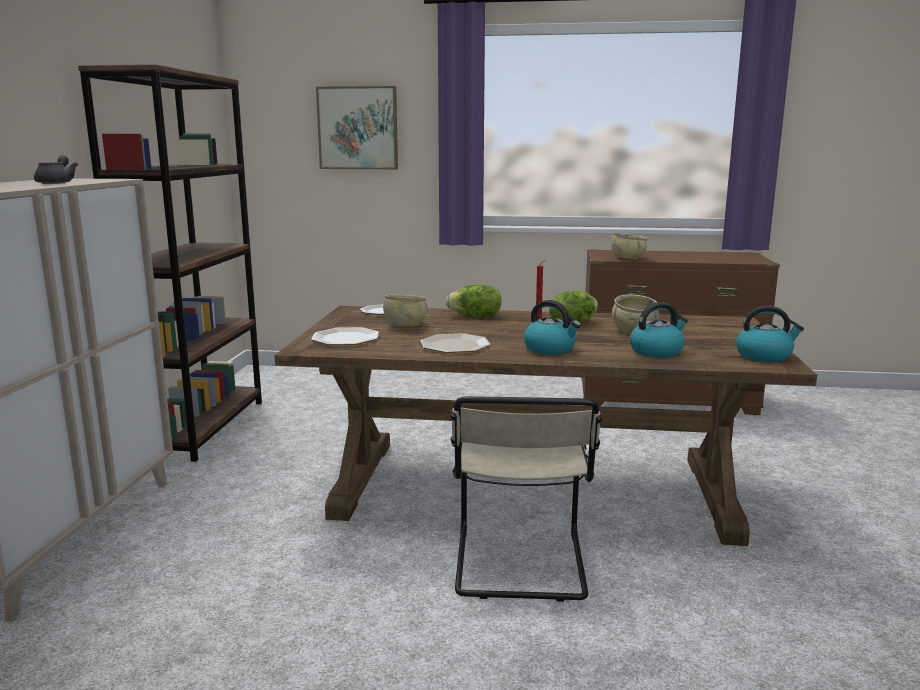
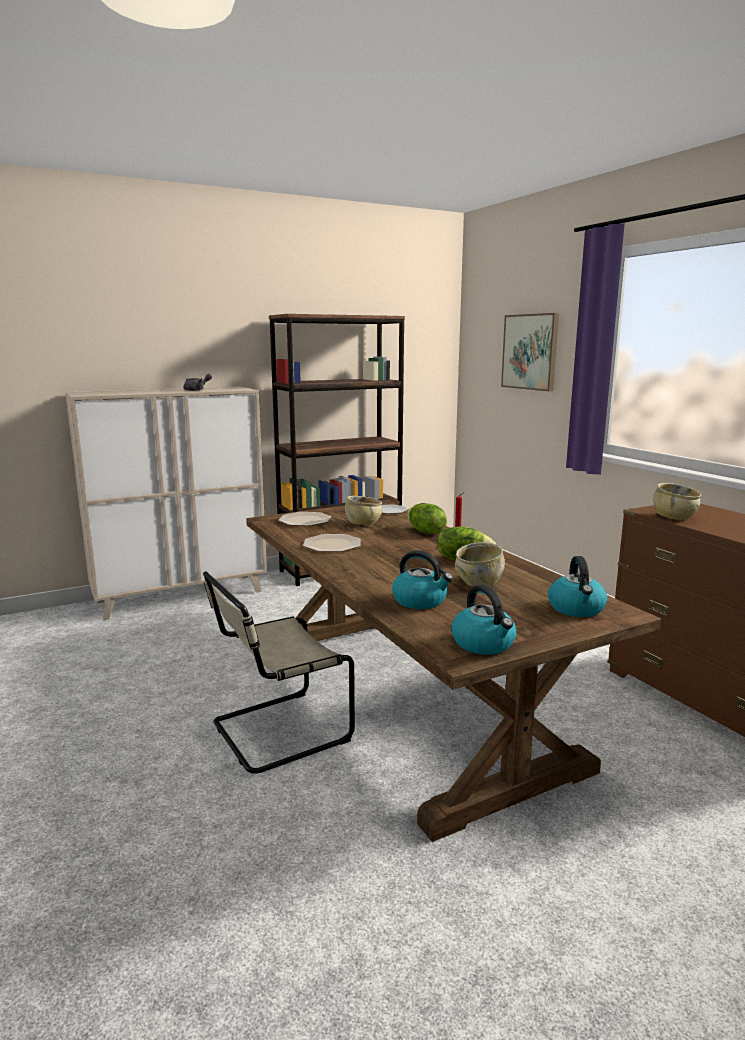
camera: 55 degrees right, 0 degrees up
(550, 349) = (366, 569): kettle -> kettle (576, 609)

